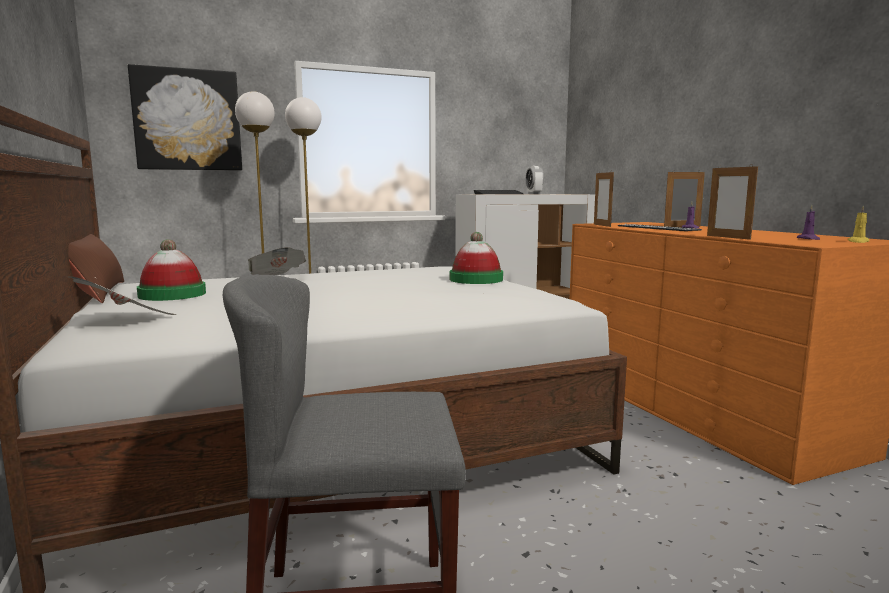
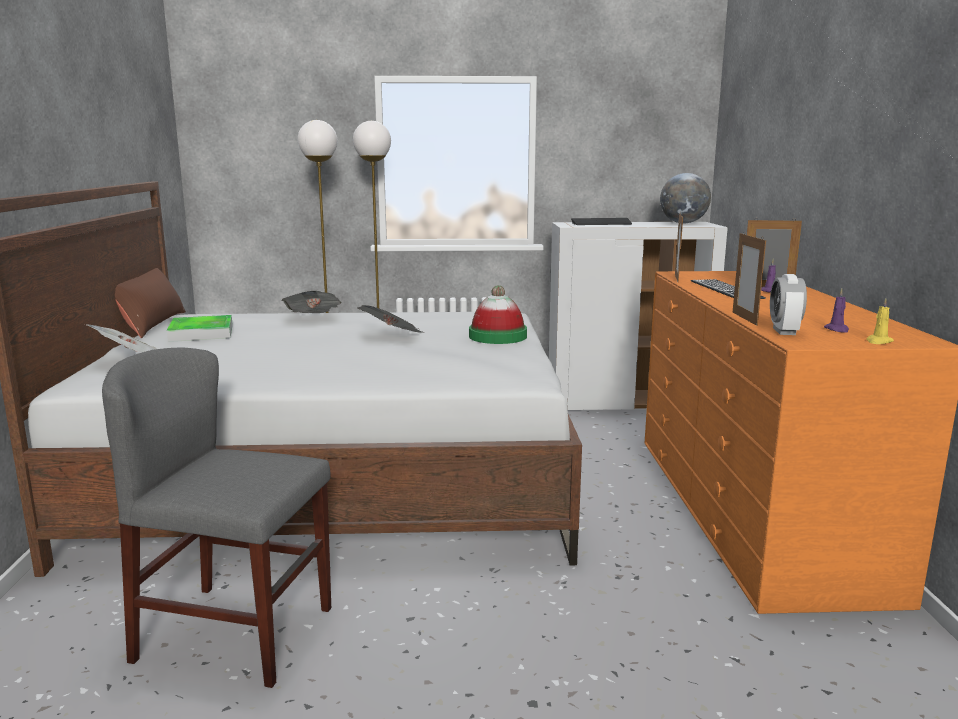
camera: 20 degrees right, 5 degrees up
(172, 294) = (201, 333): hat -> tray
(187, 120) = (267, 145): picture -> none
(382, 285) = (393, 337): none -> newspaper
(534, 194) = (644, 225): alarm clock -> alarm clock (784, 331)
(557, 193) = (683, 223): none -> globe

